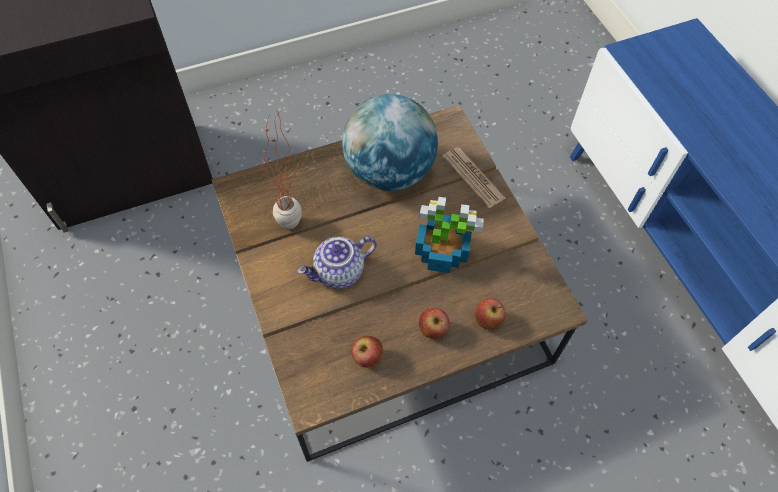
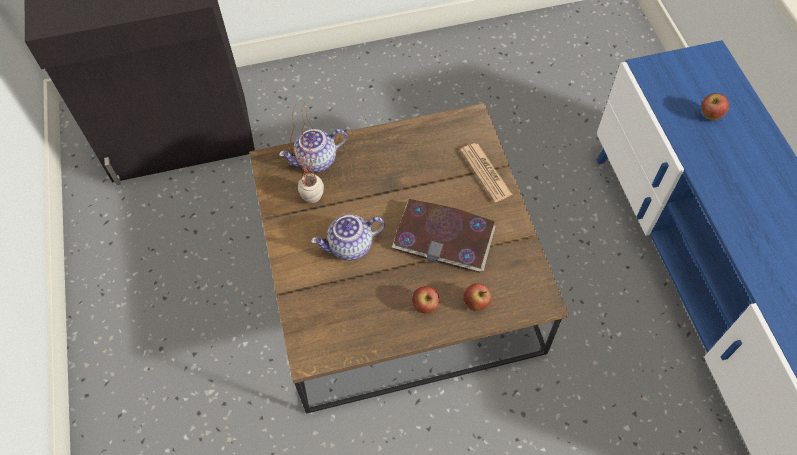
camera: 10 degrees right, 0 degrees up
(288, 183) = (316, 161): none -> teapot
(367, 358) = (364, 324): apple -> apple (710, 115)
(389, 171) = (409, 159): globe -> none
(441, 251) = (444, 237): potted plant -> book

